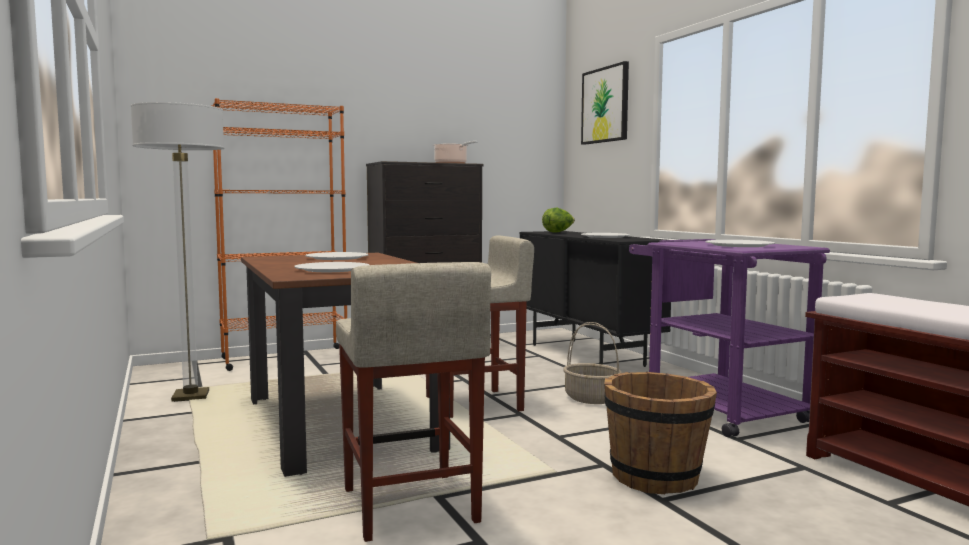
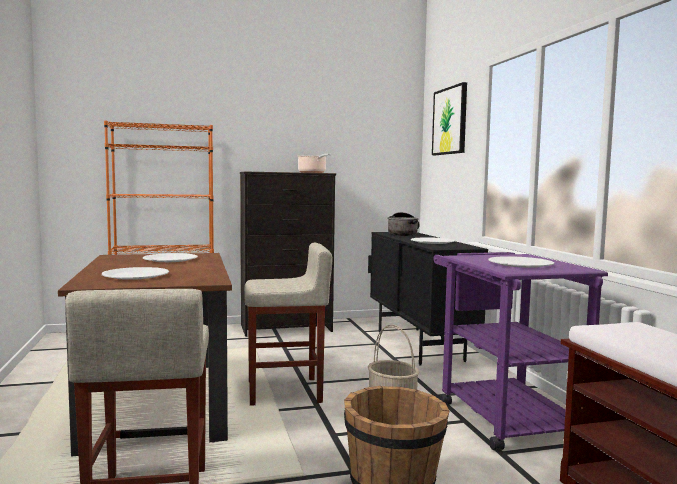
camera: 10 degrees right, 0 degrees up
(191, 396) = (65, 366): floor lamp -> none
(558, 232) = (403, 234): lettuce -> cooking pot

